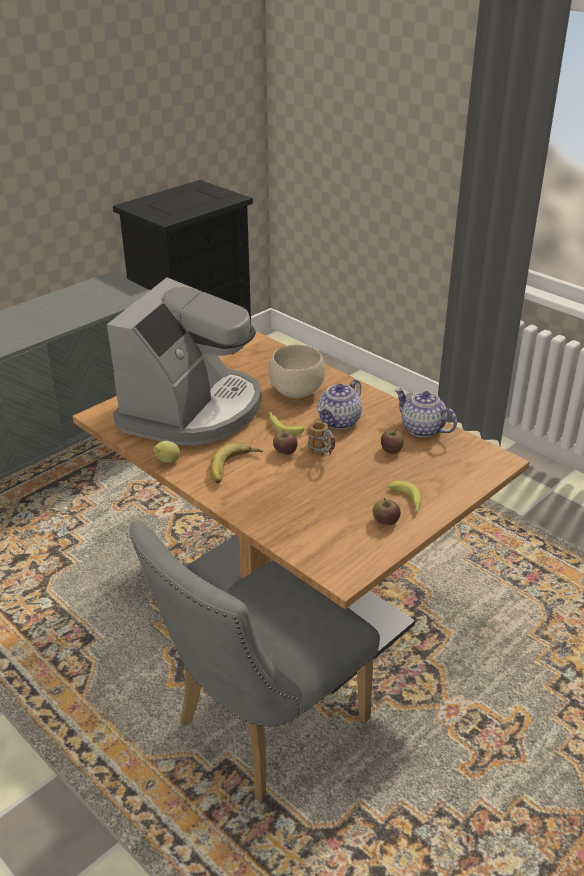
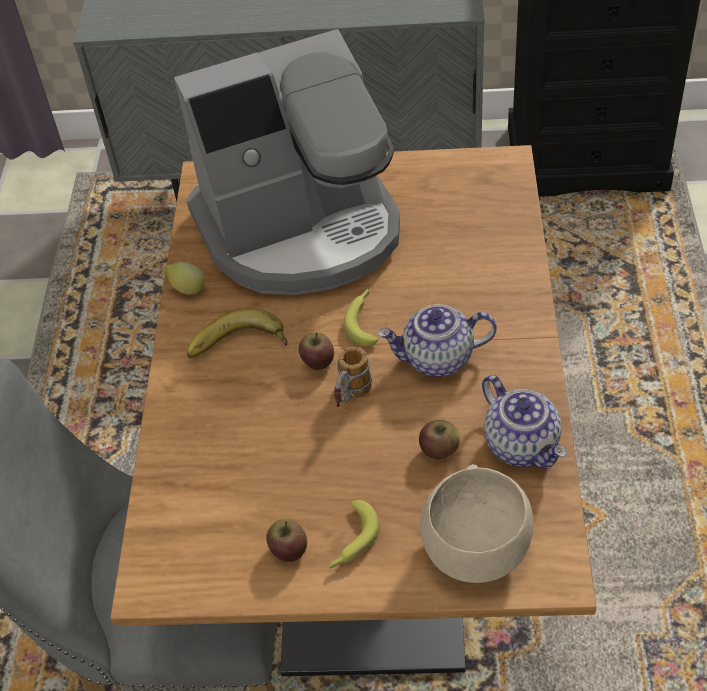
camera: 50 degrees right, 15 degrees up
(297, 392) = (450, 277): beige bowl -> beige bowl (476, 552)
(422, 429) = (522, 444): teapot -> teapot turned 150 degrees clockwise

